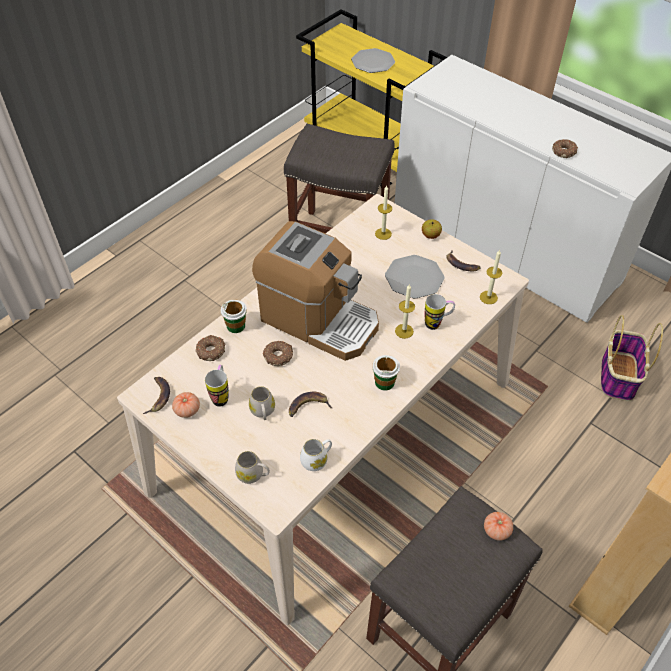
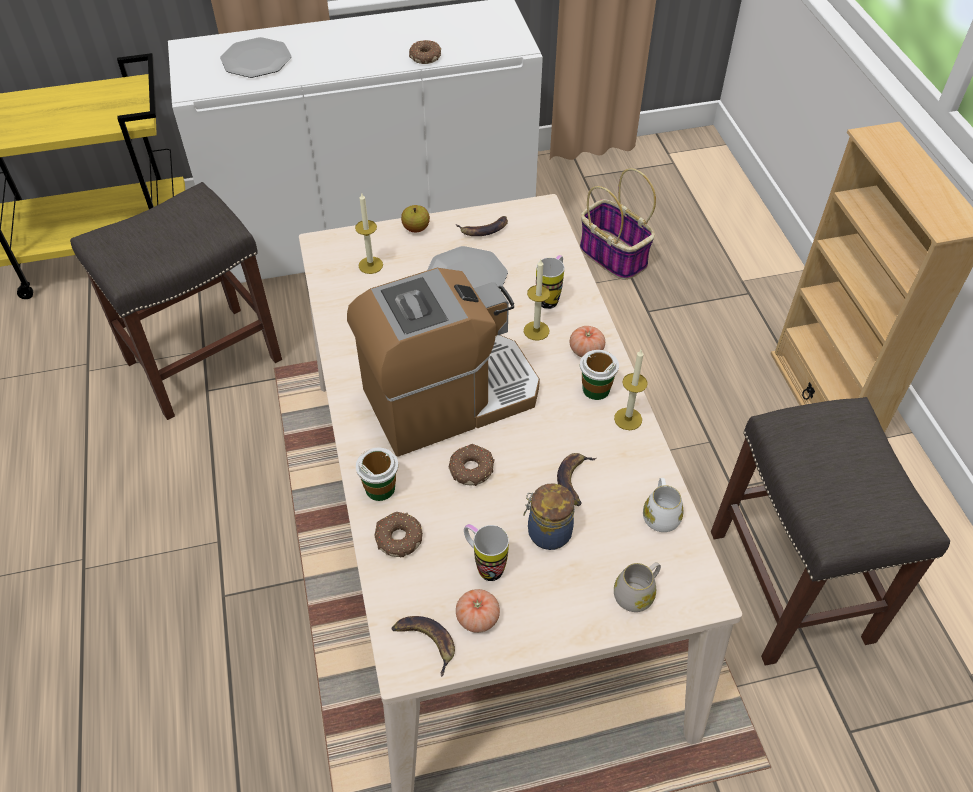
camera: 55 degrees left, 0 degrees up
(263, 412) = (547, 532): white mug -> jar
(373, 62) = (57, 117): plate -> plate (256, 60)
(488, 297) = (551, 236): candle -> candle (628, 419)
(496, 530) = (831, 416): tomato -> tomato (586, 350)

